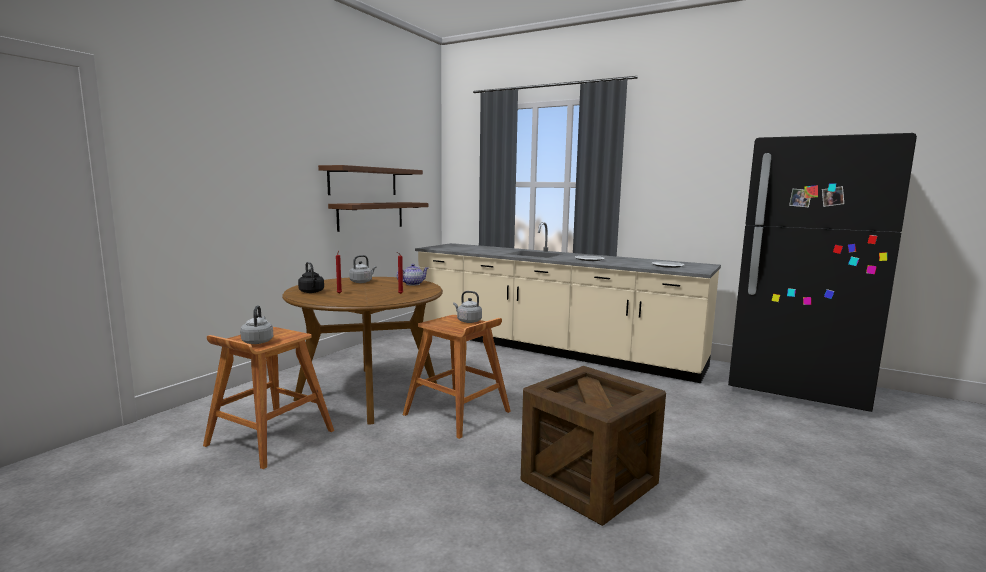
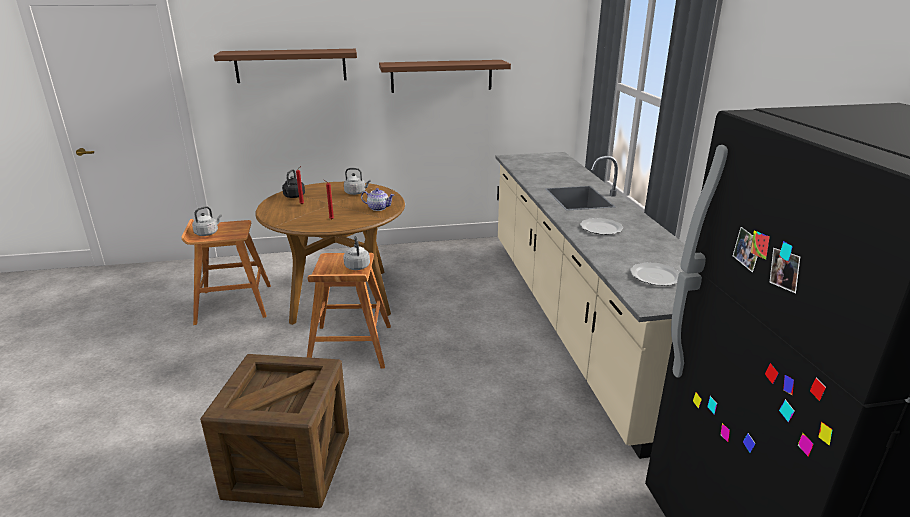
camera: 50 degrees right, 15 degrees up
(371, 215) = (452, 113): brown shelf -> brown shelf (291, 65)

